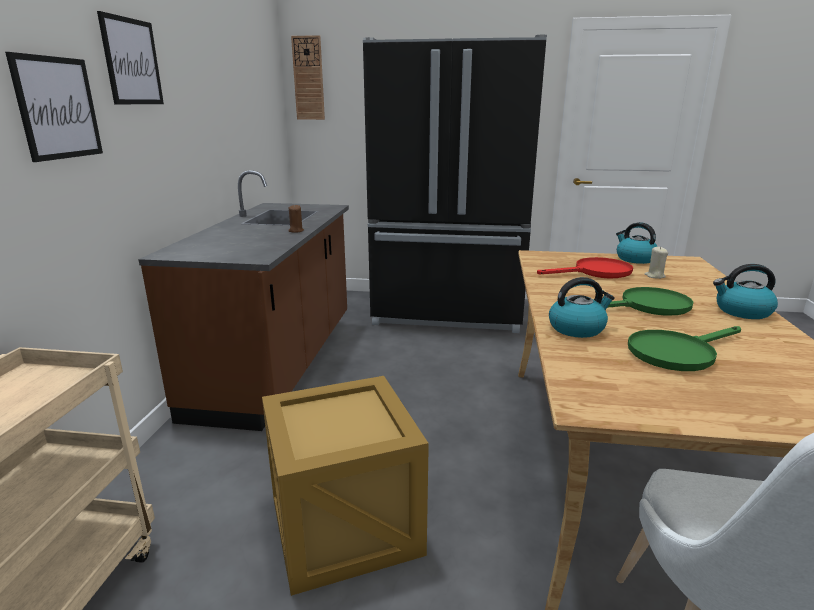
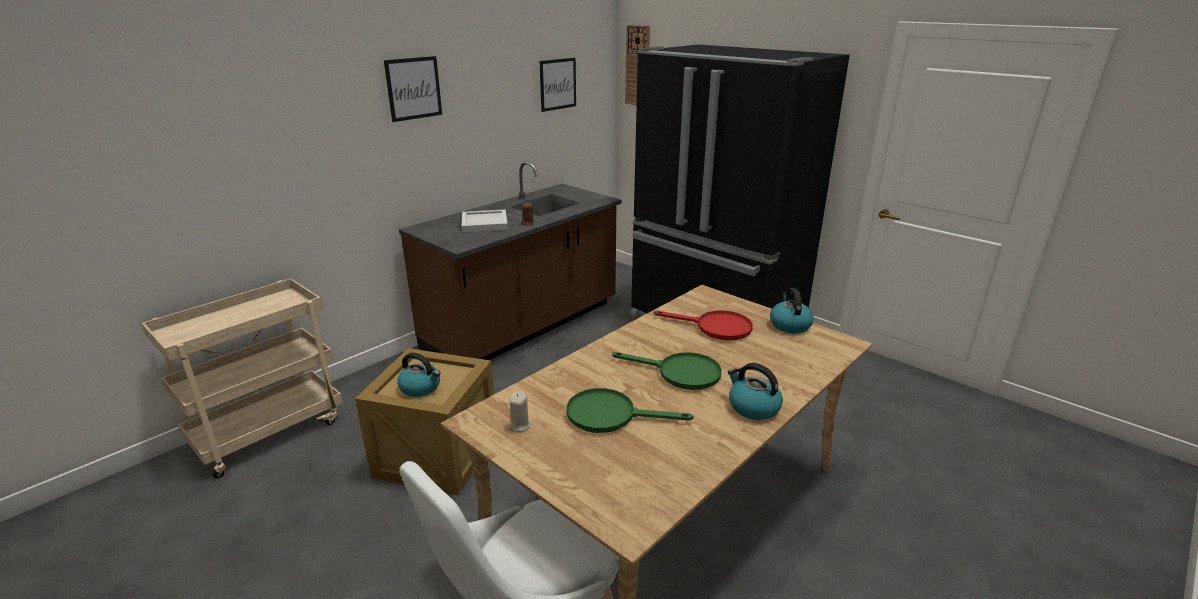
camera: 35 degrees right, 5 degrees up
(58, 108) = (342, 131): picture -> picture (558, 84)
(245, 237) = (485, 223): none -> white tray
(577, 328) = (584, 370): kettle -> kettle (421, 387)
(654, 276) = (762, 348): beige candle -> beige candle (519, 425)

